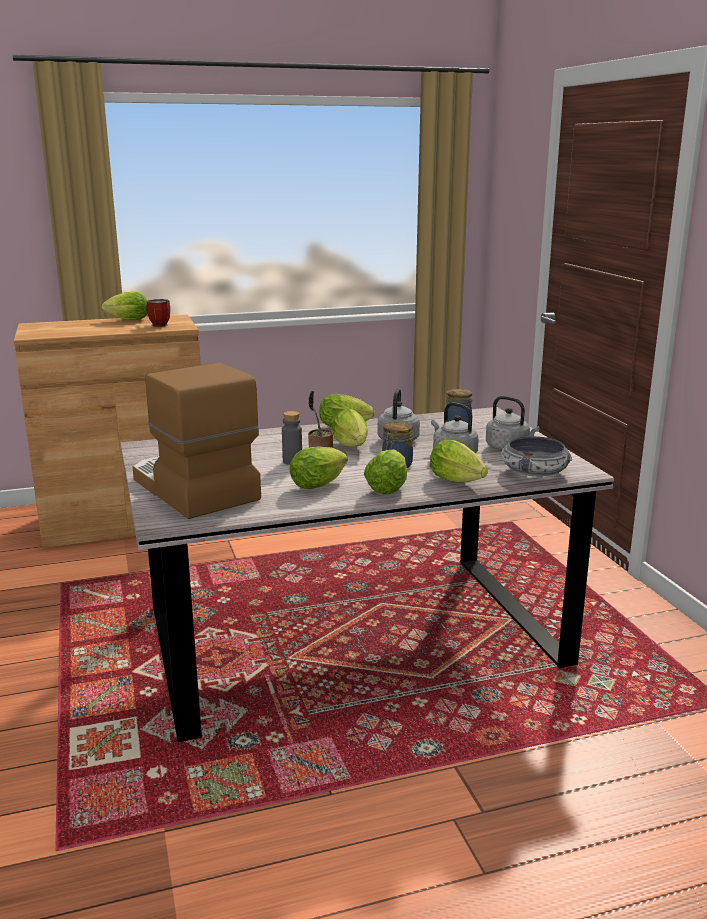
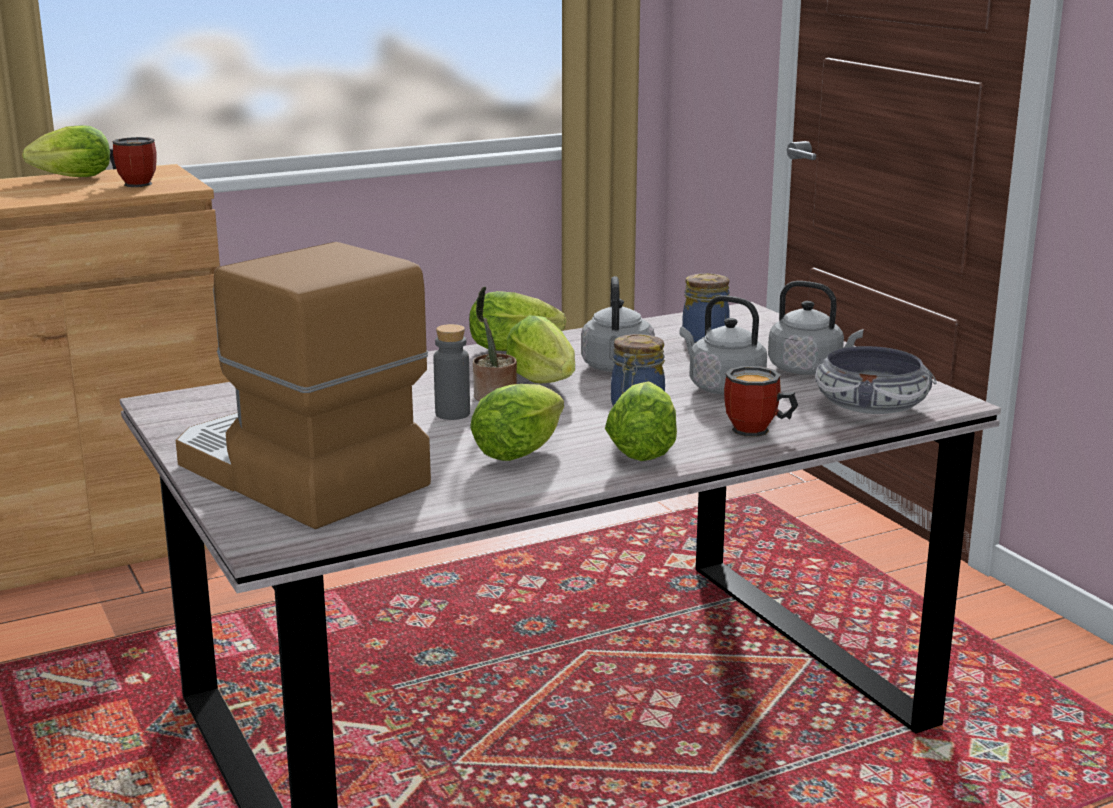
camera: 10 degrees left, 0 degrees up
(459, 482) = (757, 432): lettuce -> mug

